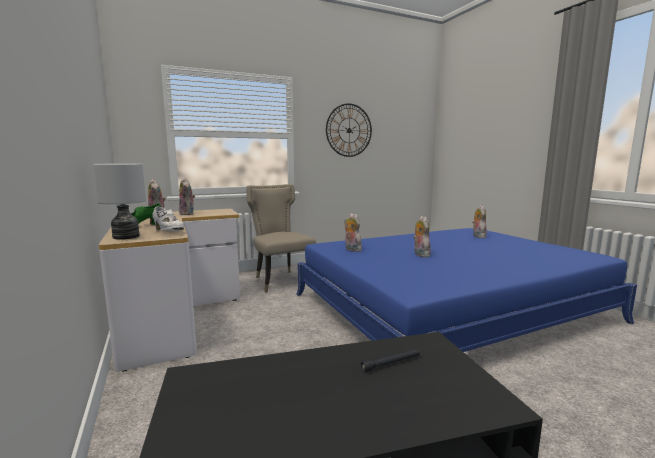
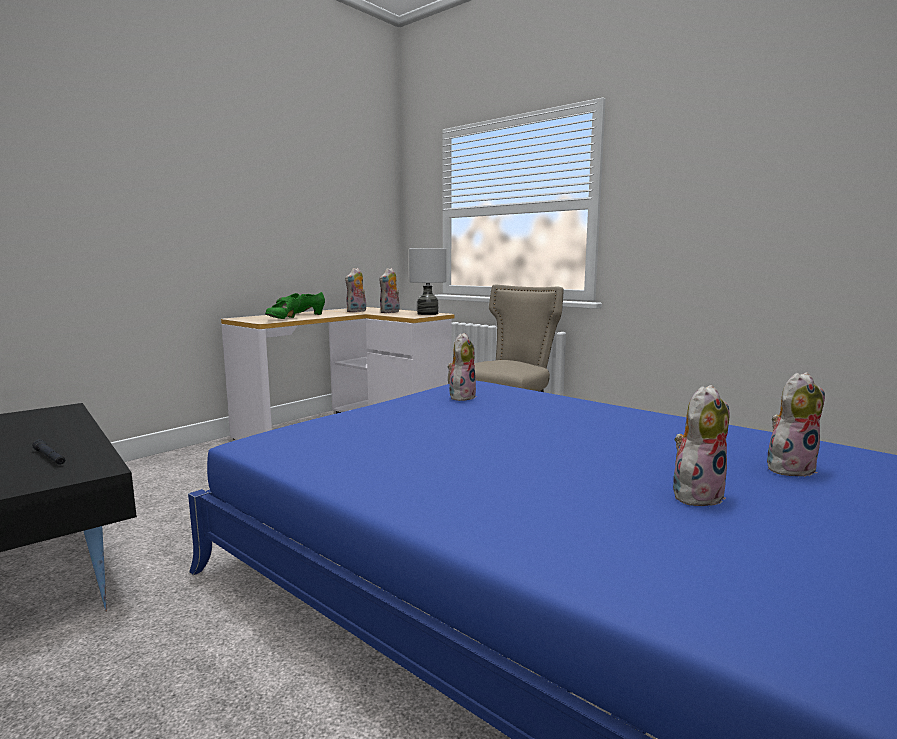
camera: 65 degrees right, 0 degrees up
(126, 237) = (253, 317): grey table lamp -> grey table lamp (427, 314)
(168, 231) = (283, 319): white shoe -> green shoe
(349, 130) = (720, 179): wall clock -> none
(420, 254) = (481, 430): plush toy -> plush toy (696, 494)

